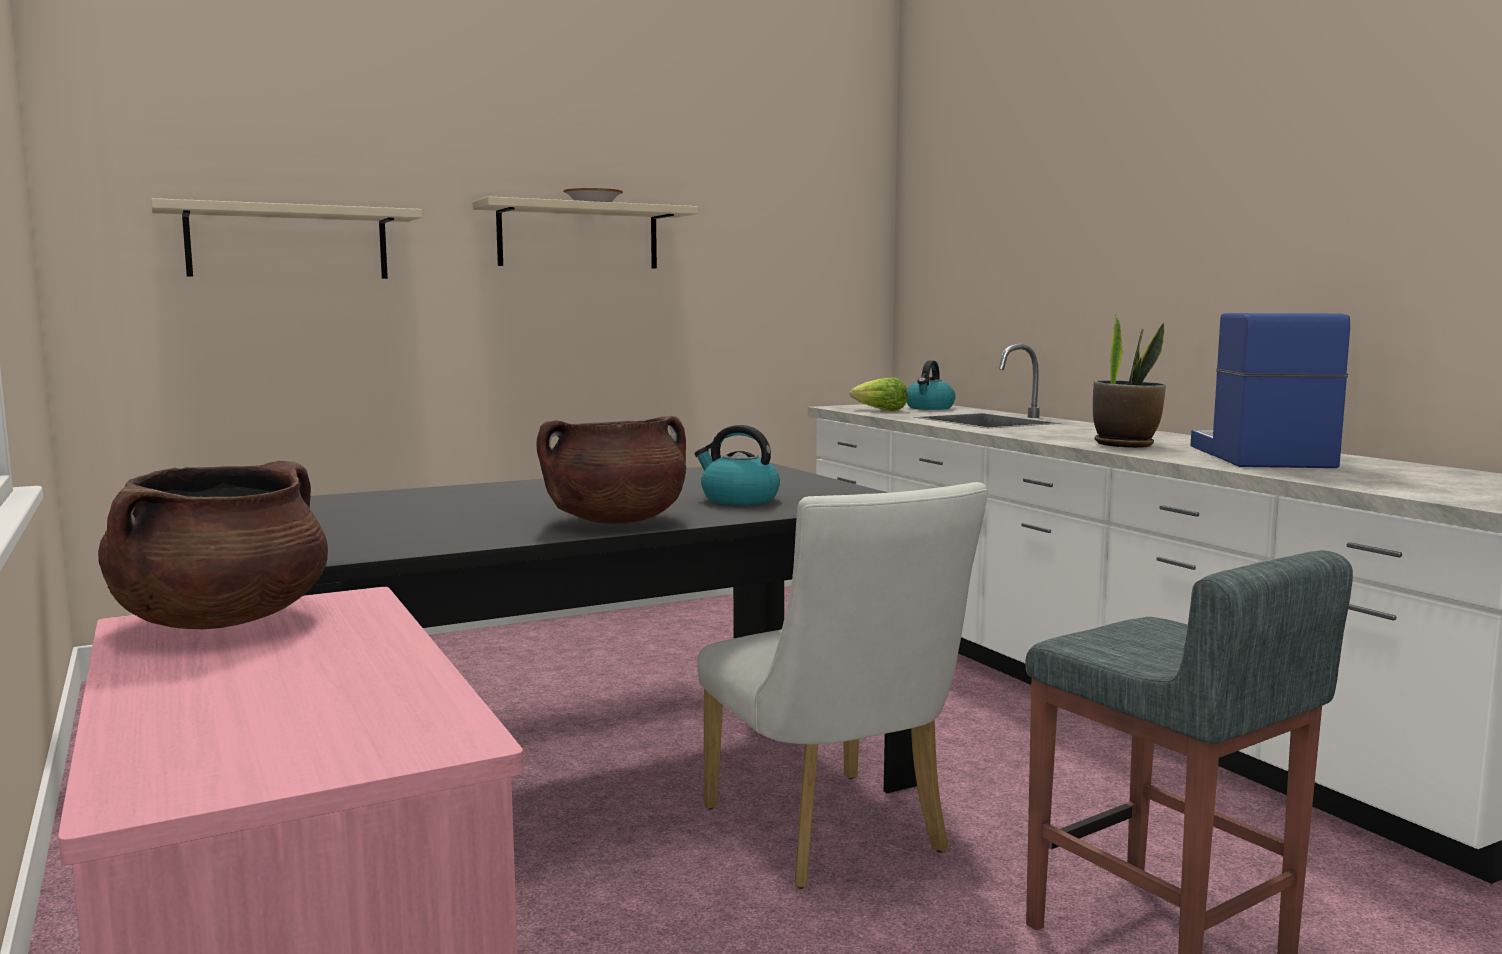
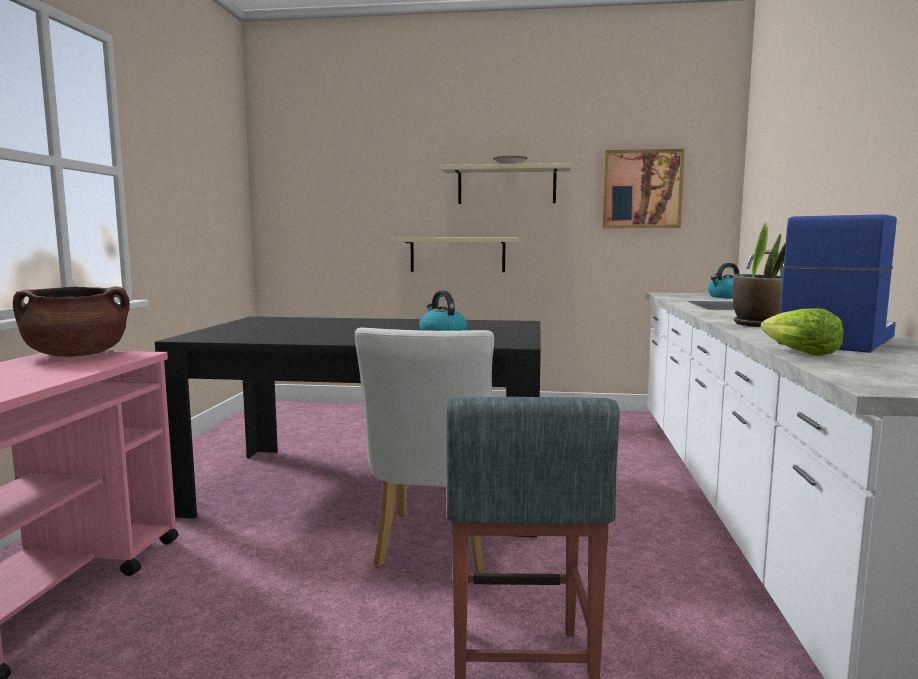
camera: 35 degrees right, 0 degrees up
(288, 243) = (352, 195): beige shelf -> beige shelf (457, 254)
(615, 521) = (345, 338): brown cooking pot -> none
(775, 250) = (642, 189): none -> picture
(879, 410) = (682, 296): lettuce -> lettuce (798, 353)

